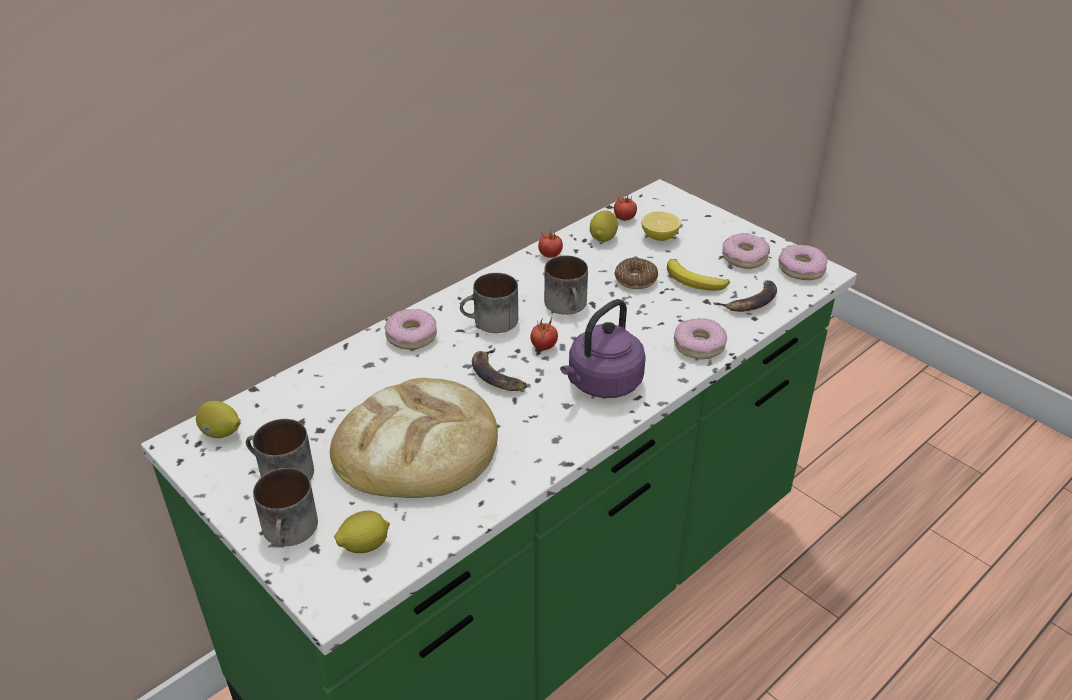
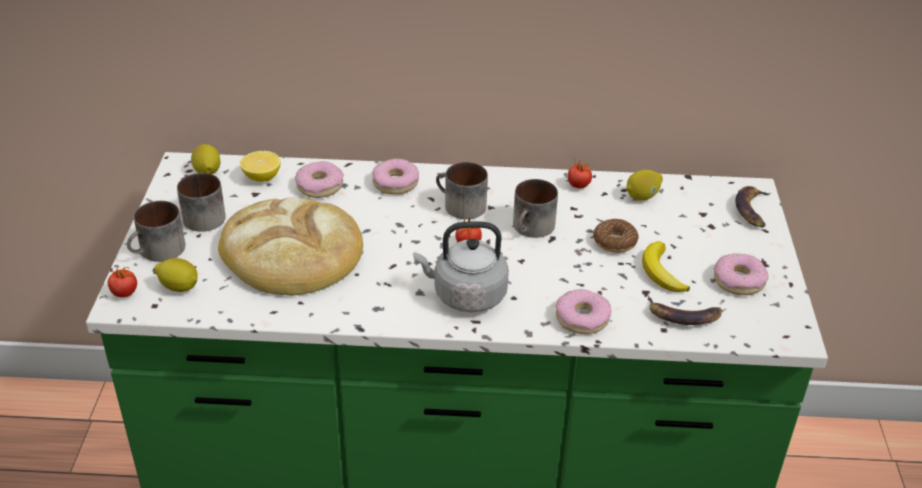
camera: 45 degrees right, 0 degrees up
(497, 375) = (407, 243): banana -> banana (752, 210)
(602, 384) = (465, 295): purple kettle -> grey kettle
(624, 218) = (685, 192): tomato -> tomato (125, 293)
(659, 237) = (690, 222): lemon -> lemon (262, 177)
(801, 269) = (776, 321): donut -> donut (320, 186)

